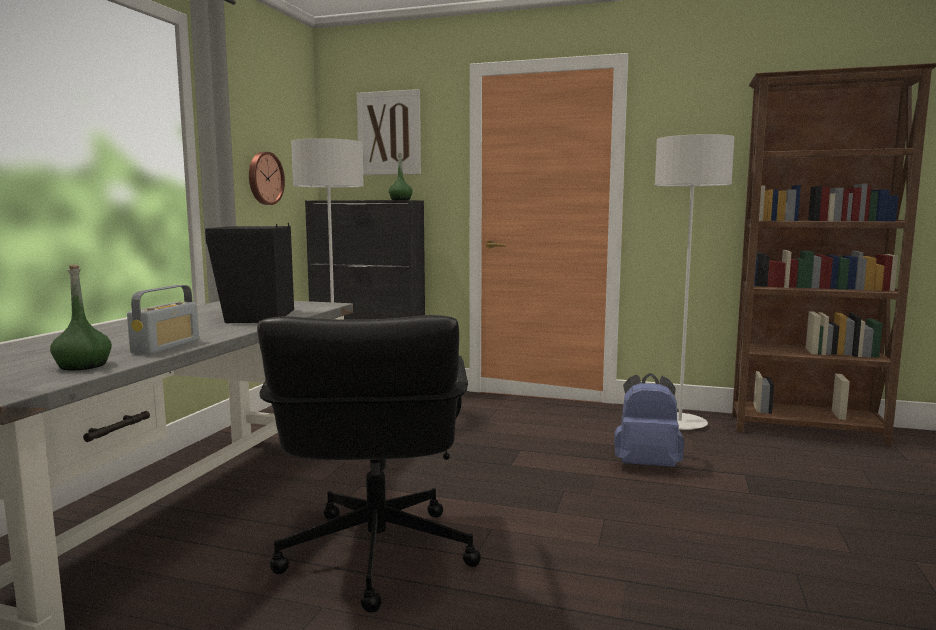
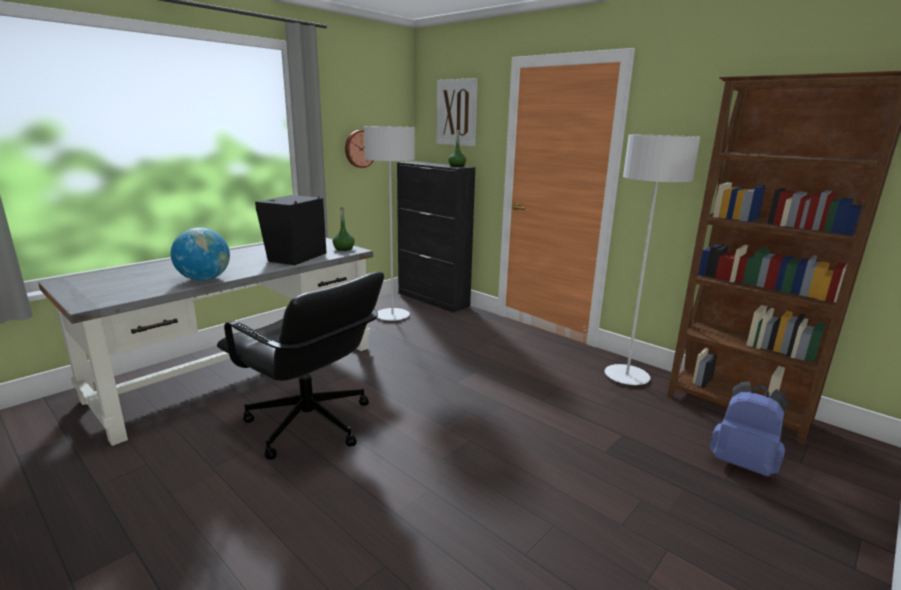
camera: 25 degrees right, 10 degrees up
(83, 366) = (145, 289): green bottle -> green bottle (344, 249)
(166, 346) = (204, 279): radio -> globe
(375, 555) = (309, 424): black office chair -> black office chair turned 75 degrees counterclockwise
(646, 464) = (553, 406): blue backpack -> blue backpack (742, 463)

